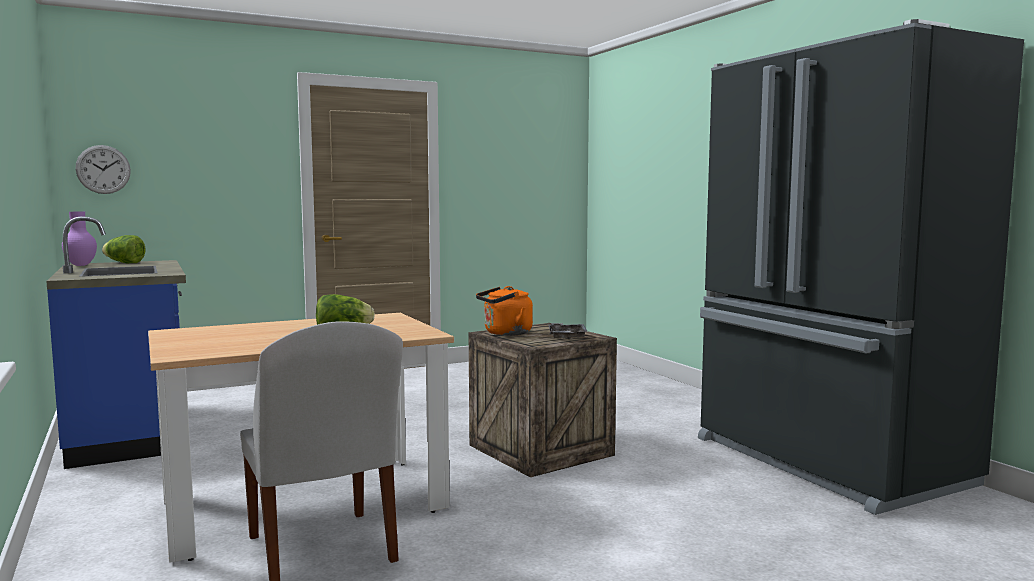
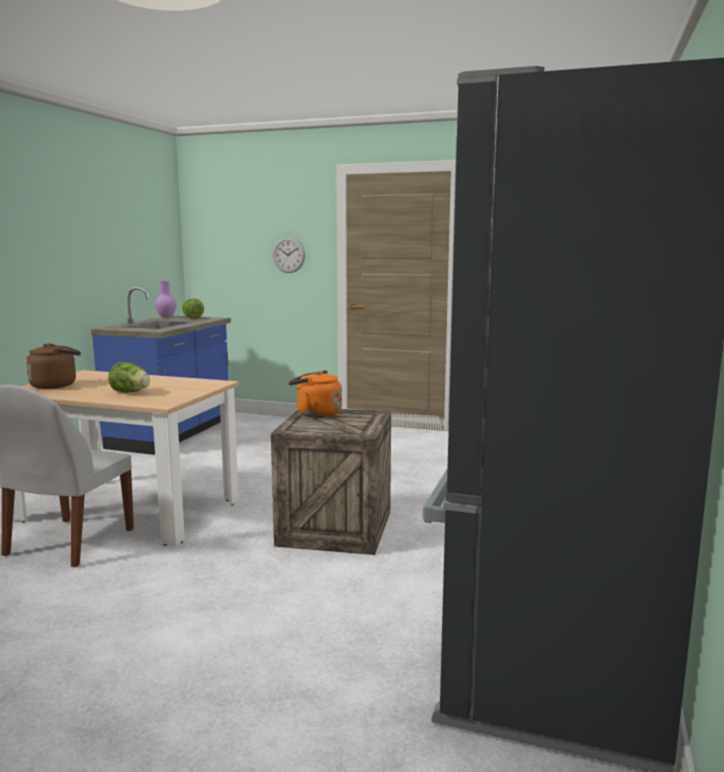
camera: 45 degrees right, 5 degrees up
(103, 169) = (209, 249): wall clock -> wall clock (288, 255)
(206, 344) = (56, 385): none -> brown kettle
(566, 337) = (341, 428): grey tray -> none

